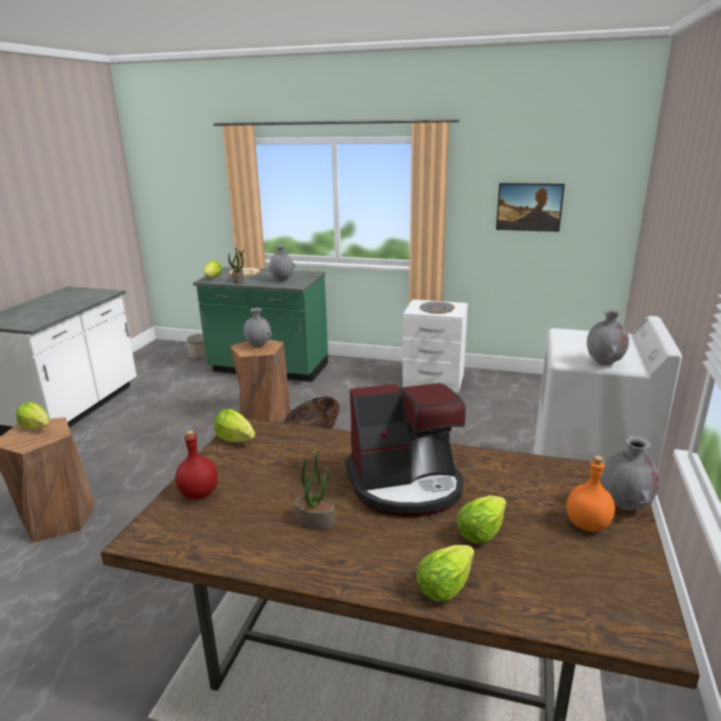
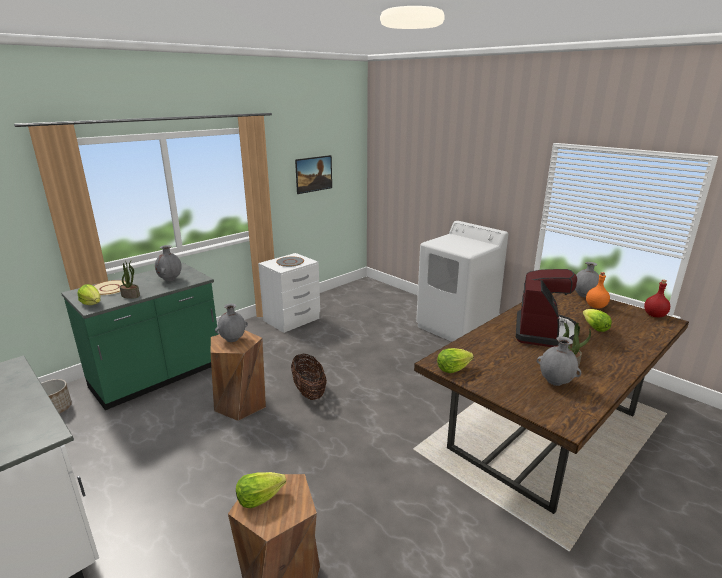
camera: 60 degrees left, 0 degrees up
(198, 494) = (521, 395): red bottle -> red bottle (655, 315)
(444, 586) = (634, 347): lettuce -> none
(604, 363) = (481, 248): grey vase -> grey vase (555, 382)

